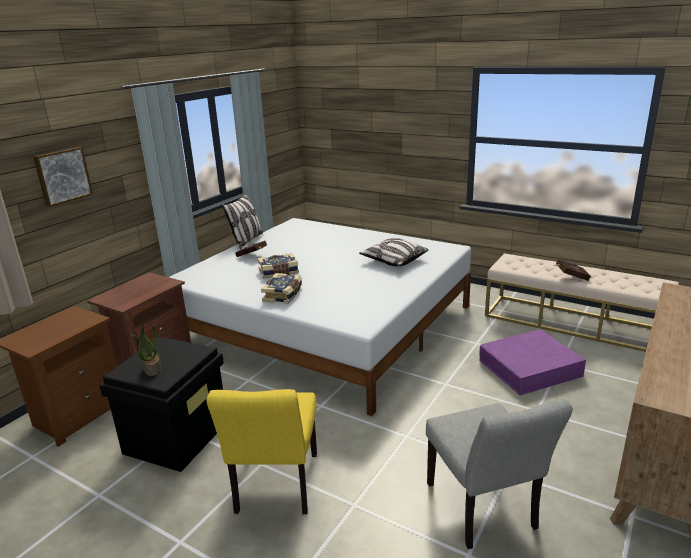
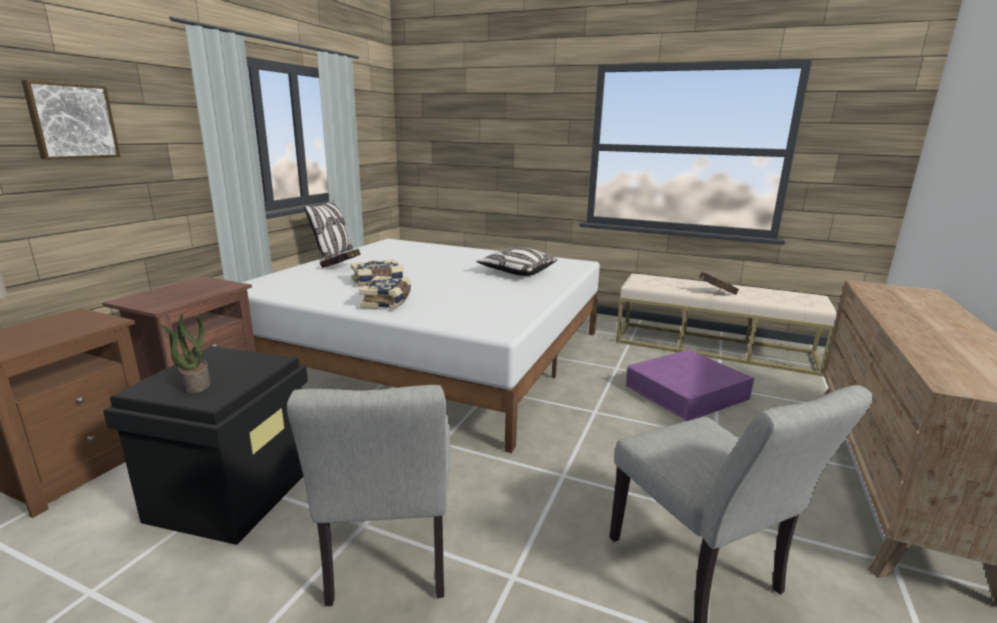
camera: 10 degrees left, 5 degrees down
(275, 488) = (389, 560): yellow chair -> grey chair

